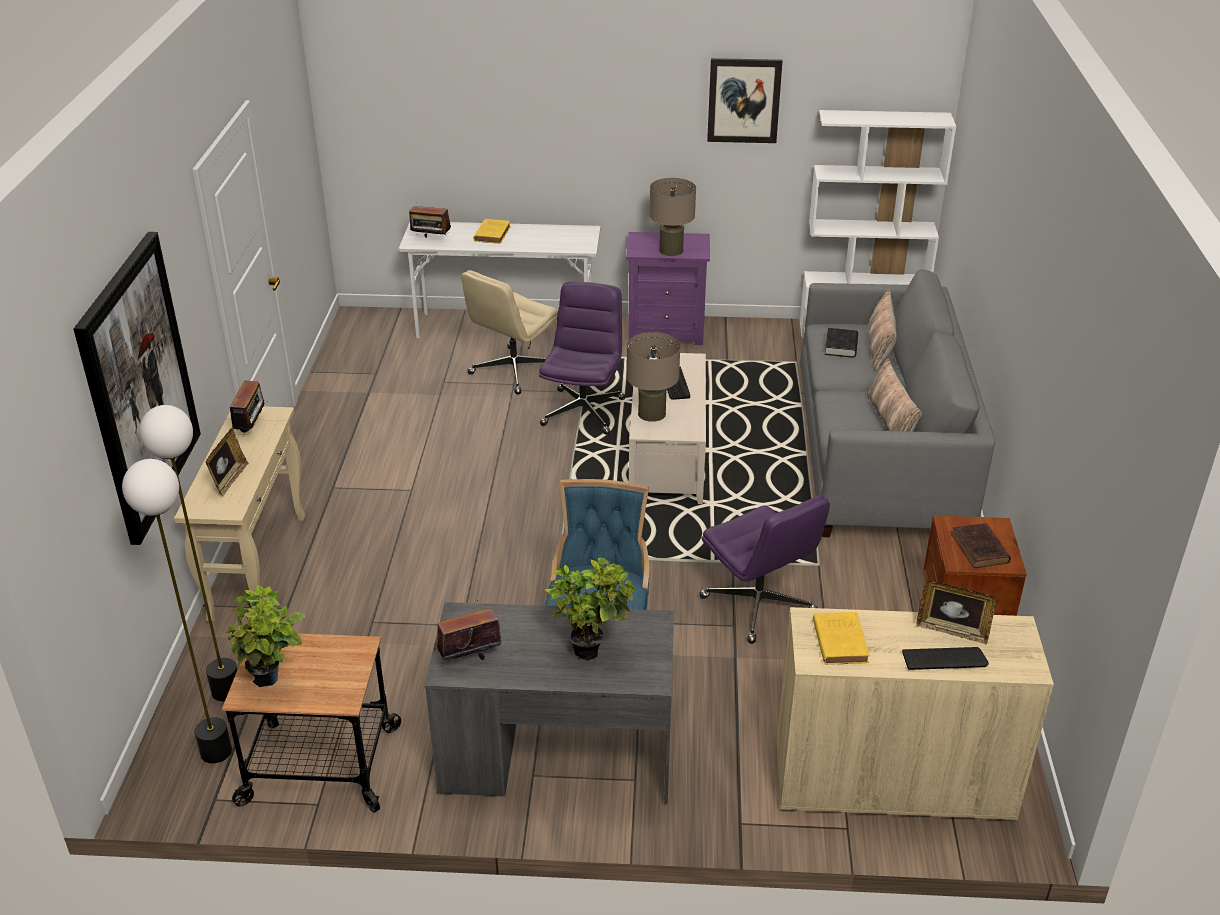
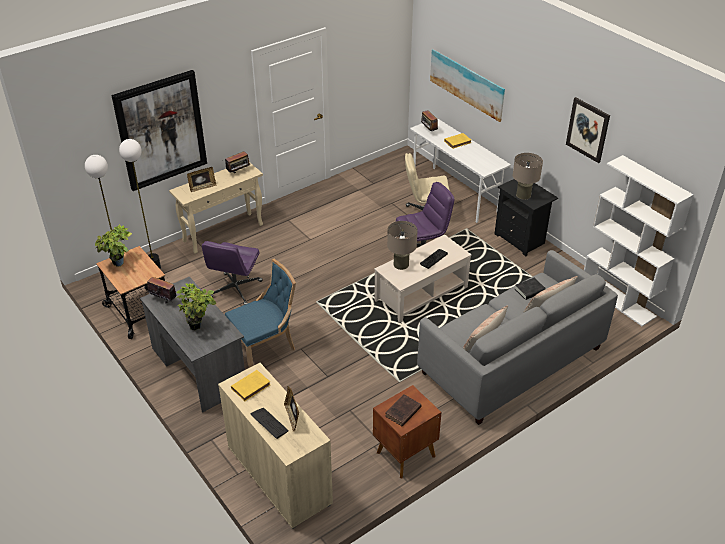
camera: 50 degrees right, 5 degrees up
(470, 131) = (467, 83): none -> picture
(666, 331) = (521, 239): purple nightstand -> black nightstand
(759, 606) = (349, 377): purple office chair -> purple office chair (235, 290)

